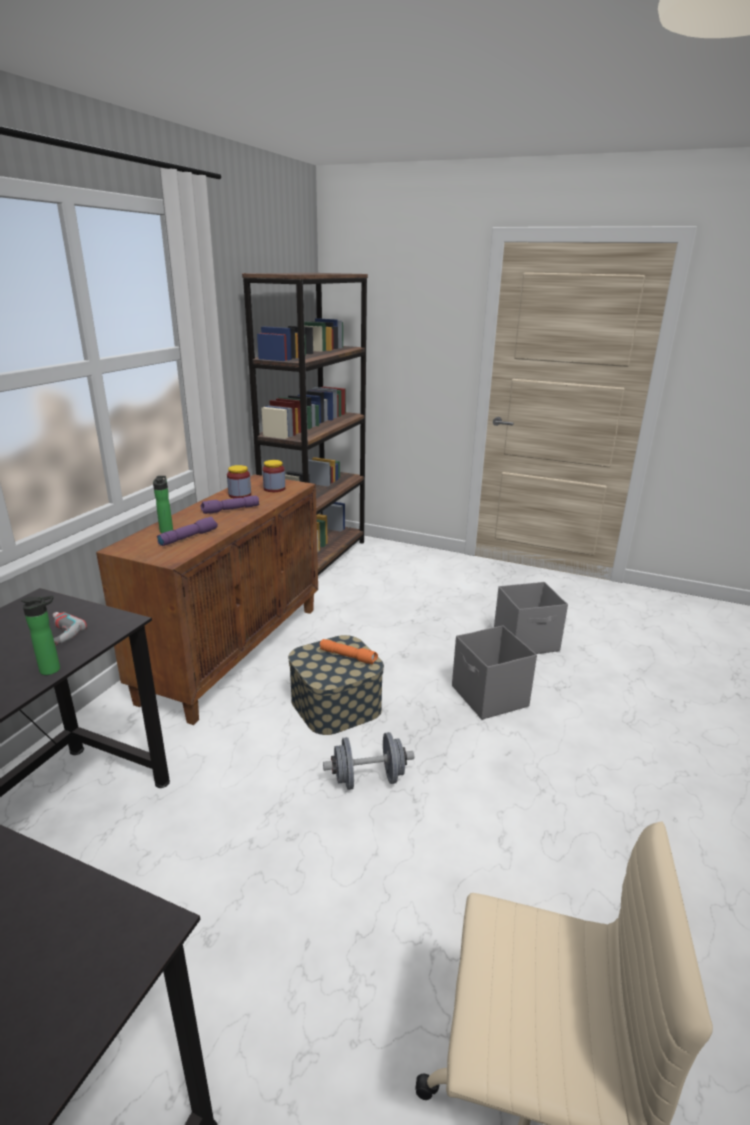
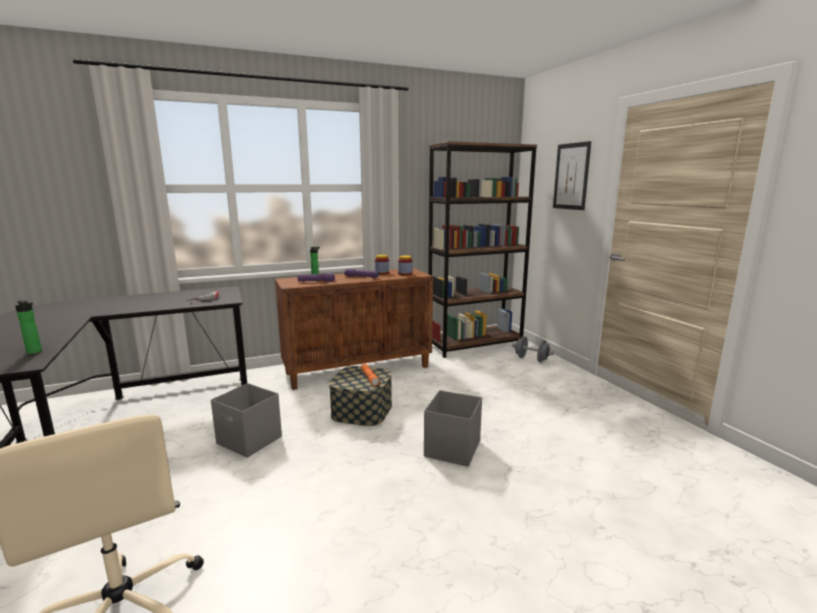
camera: 45 degrees right, 10 degrees down
(53, 669) = (180, 306): bottle -> bottle (35, 352)
(368, 779) = (317, 447): grey dumbbell -> grey dumbbell (531, 359)
(420, 320) = (571, 176): none -> picture
(526, 641) = (539, 435): grey storage box -> grey storage box (249, 441)

